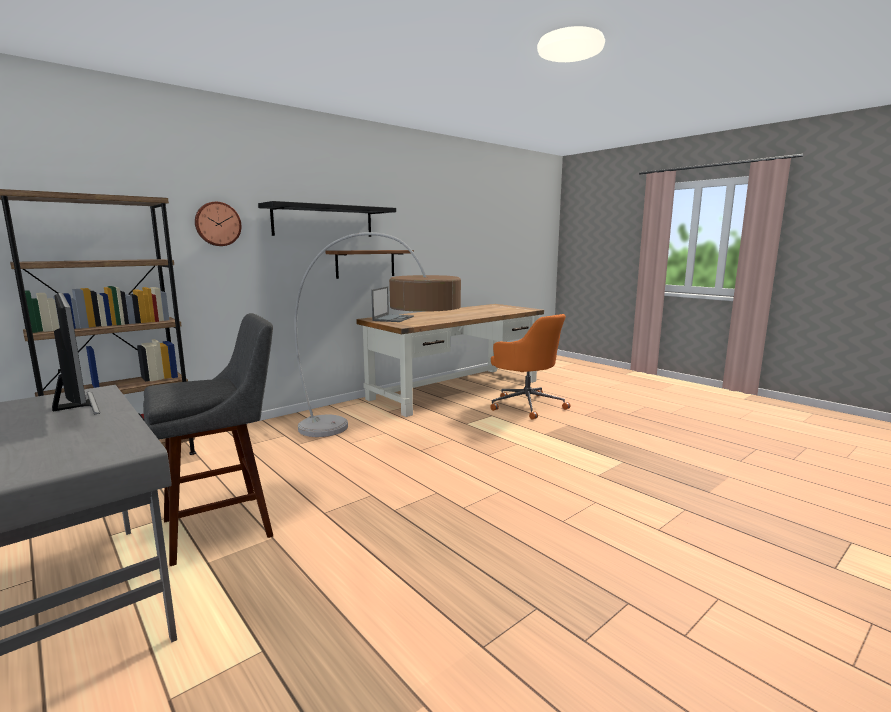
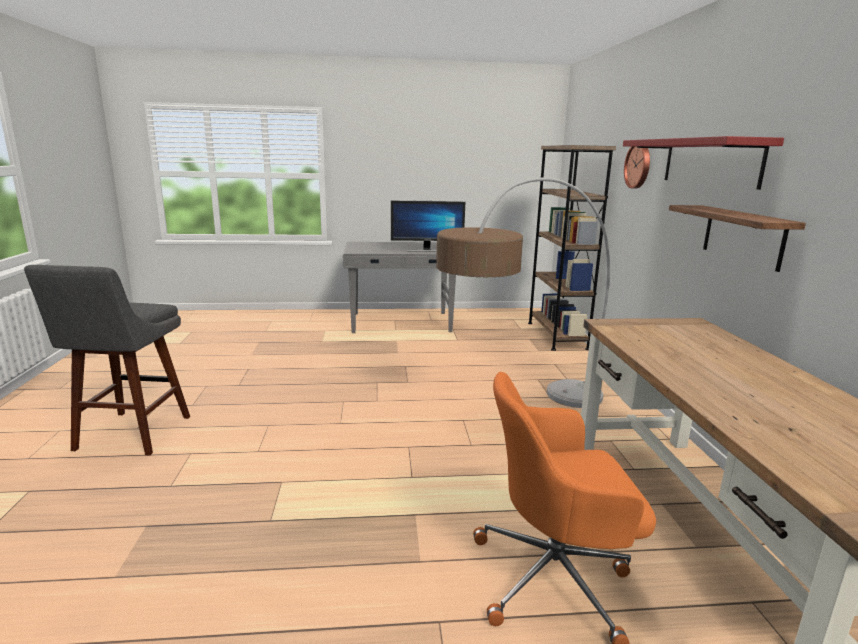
camera: 125 degrees right, 5 degrees up
(224, 526) = (427, 346): grey stool -> grey stool (130, 435)
(323, 221) = (710, 162): black shelf -> red shelf
(393, 318) = (691, 332): laptop -> none

